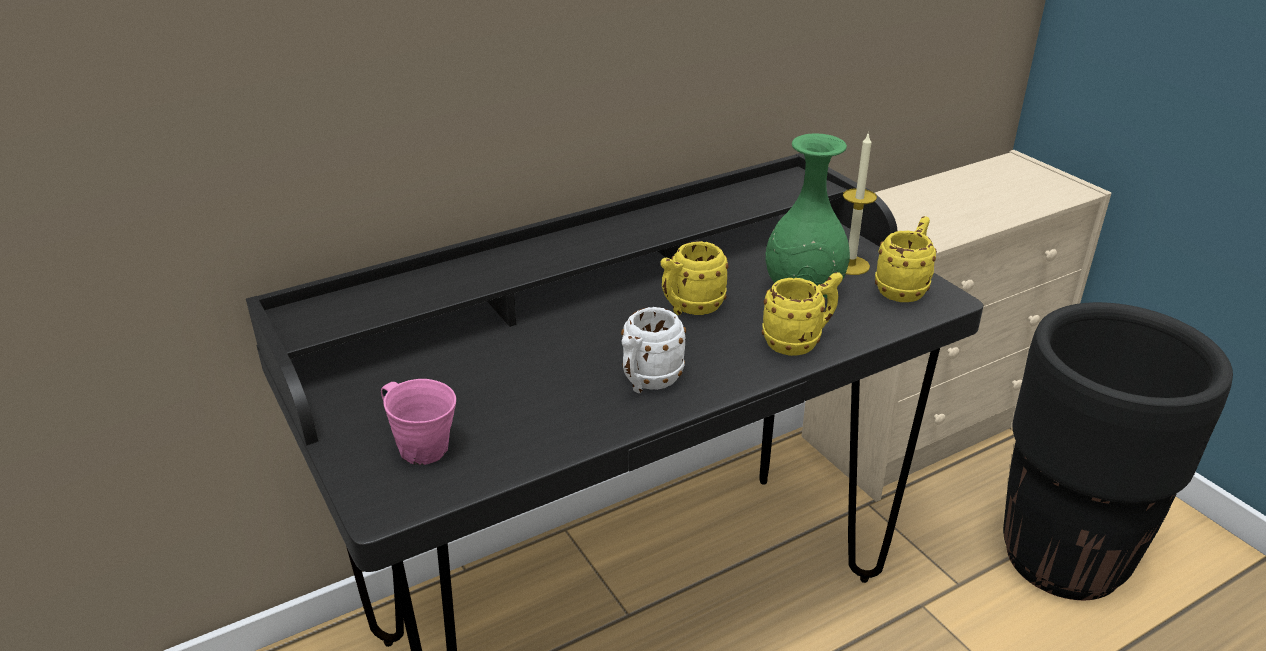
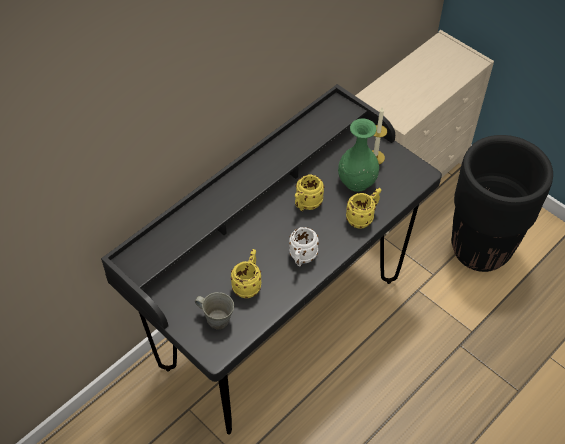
camera: 15 degrees left, 20 degrees up
(422, 447) = (217, 319): pink mug -> grey mug
(904, 289) = (403, 170): yellow mug -> yellow mug (248, 284)

